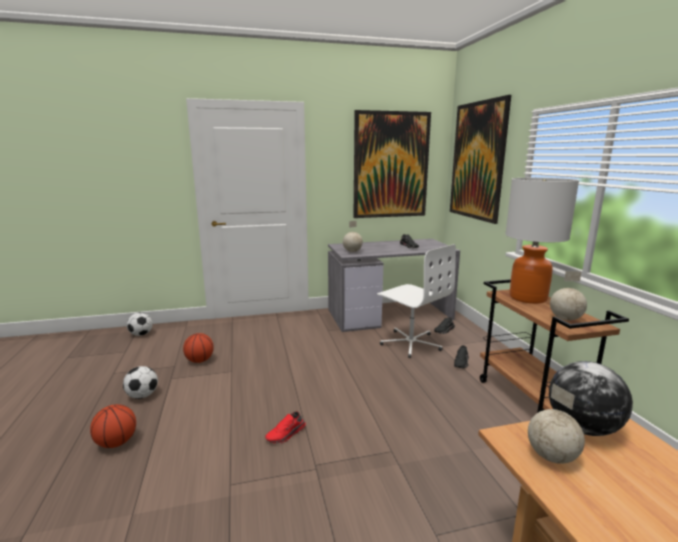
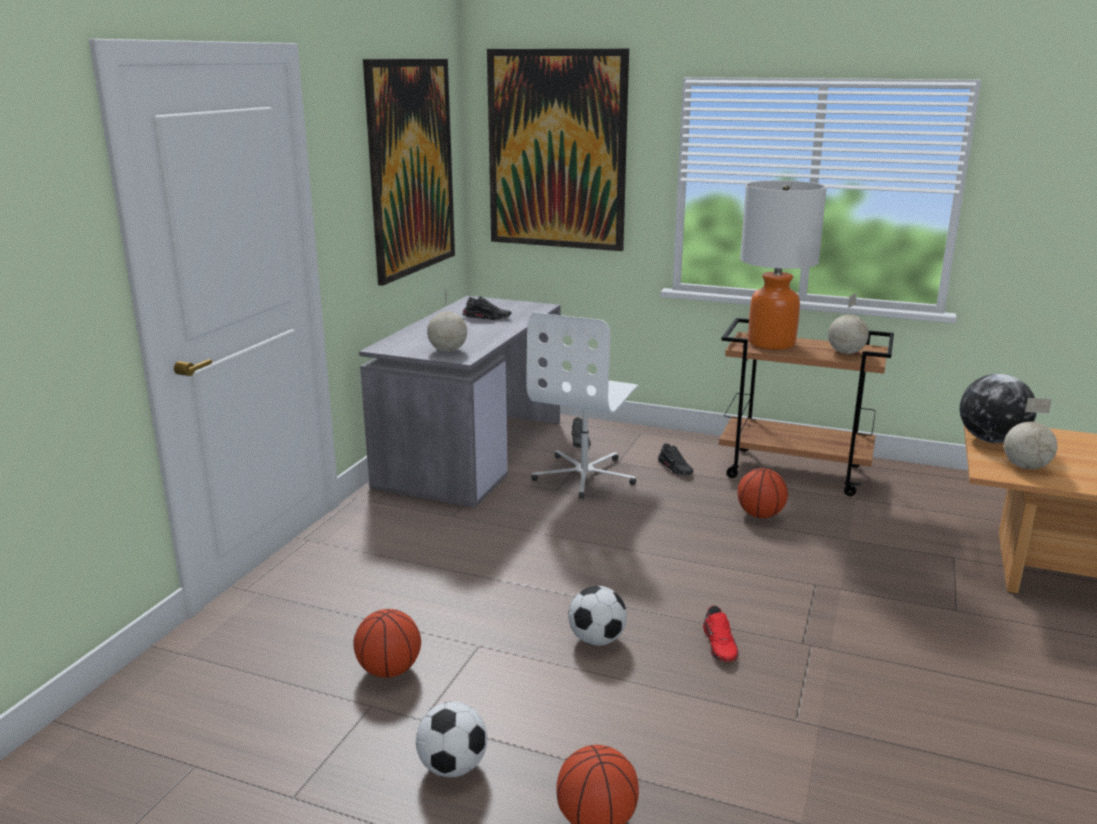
camera: 55 degrees left, 5 degrees up
(141, 334) = (124, 727): football -> football (597, 640)
(411, 343) = (585, 475): white office chair -> white office chair turned 120 degrees clockwise
(450, 405) = (760, 515): none -> basketball

